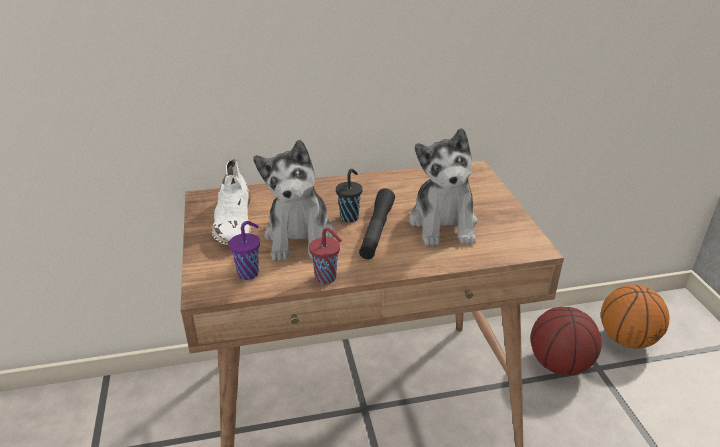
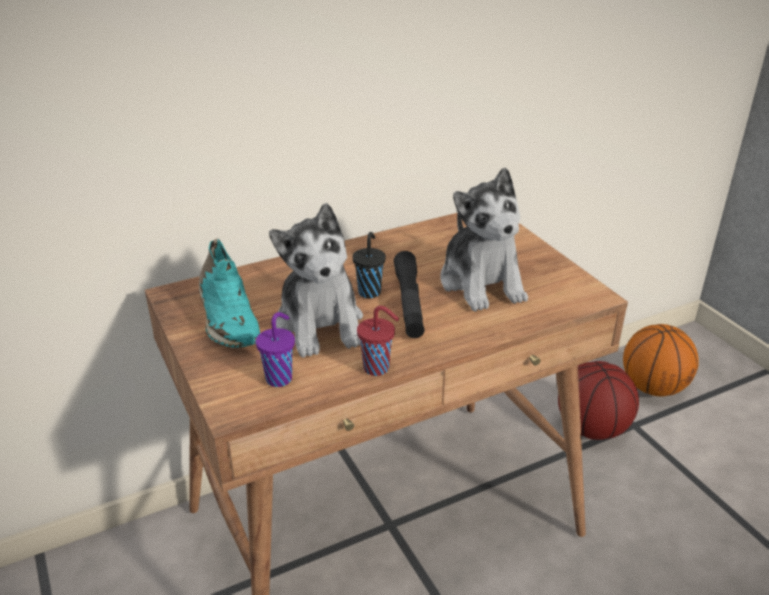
camera: 15 degrees left, 0 degrees up
(233, 221) = (227, 318): white shoe -> turquoise shoe

